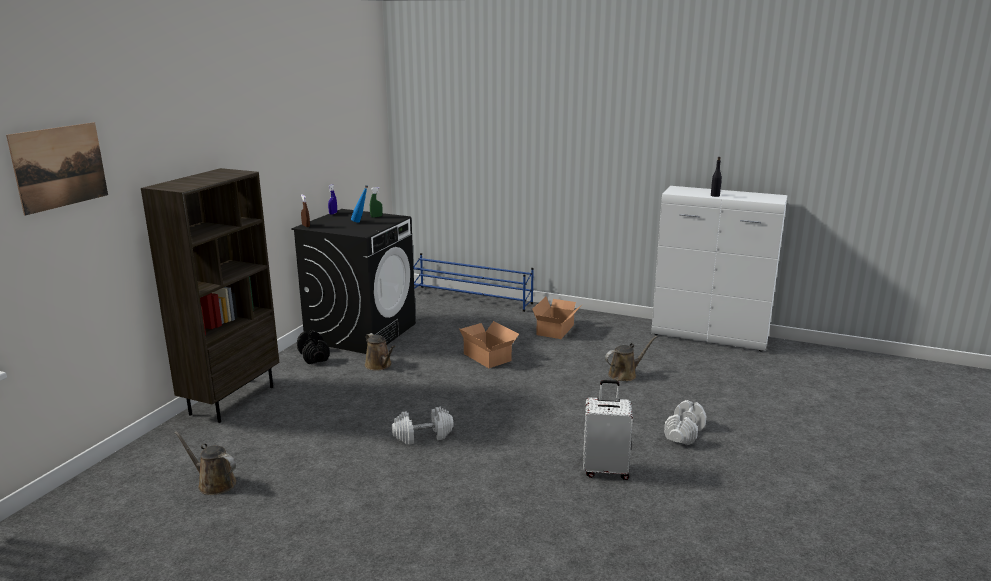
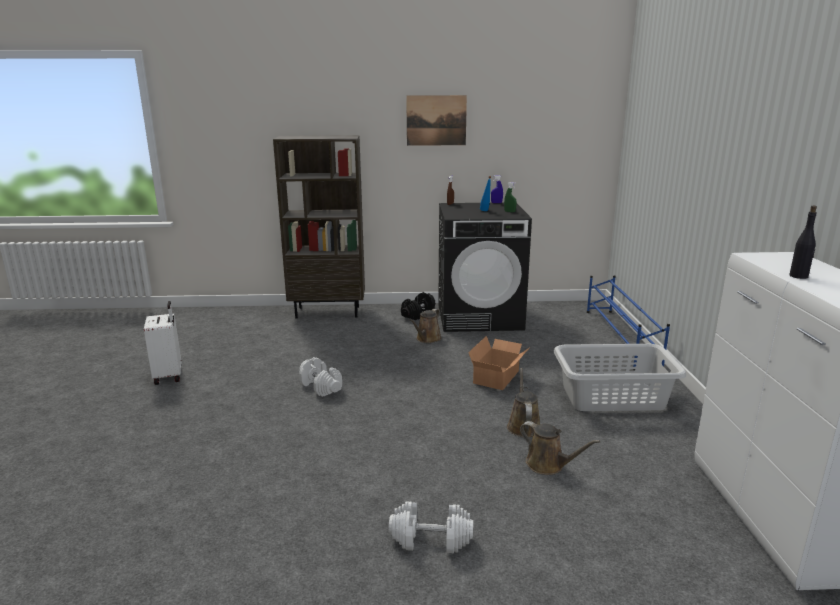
camera: 65 degrees right, 0 degrees up
(60, 167) = (224, 111): picture -> picture (436, 120)
(214, 483) = (219, 339): brown watering can -> brown watering can (523, 426)
(557, 330) = (613, 397): cardboard box -> grey laundry basket
(605, 470) = (310, 494): white suitcase -> white suitcase (169, 376)

